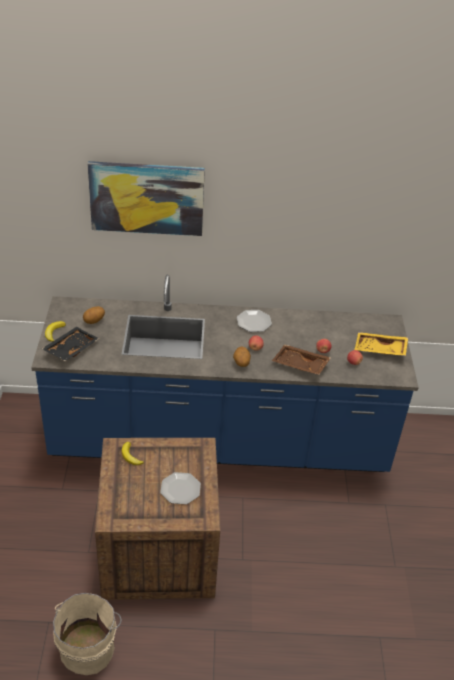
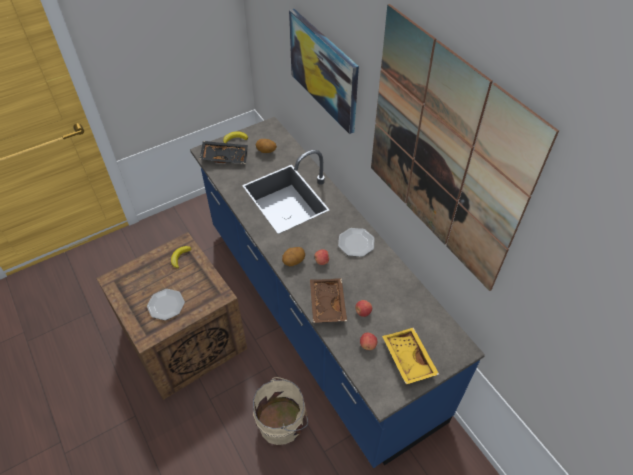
camera: 60 degrees right, 10 degrees up
(89, 647) = (82, 345): beige bucket -> beige bucket (283, 422)
(325, 183) = (444, 152): none -> picture

